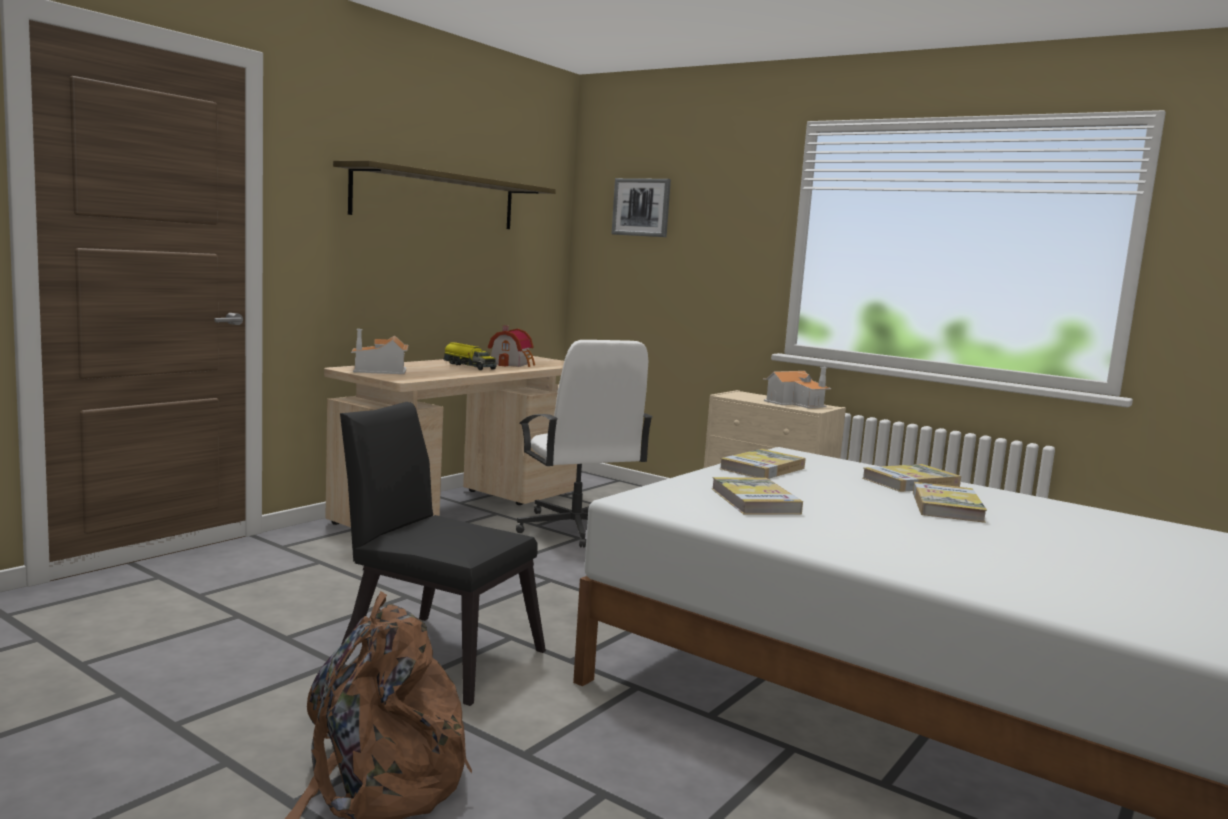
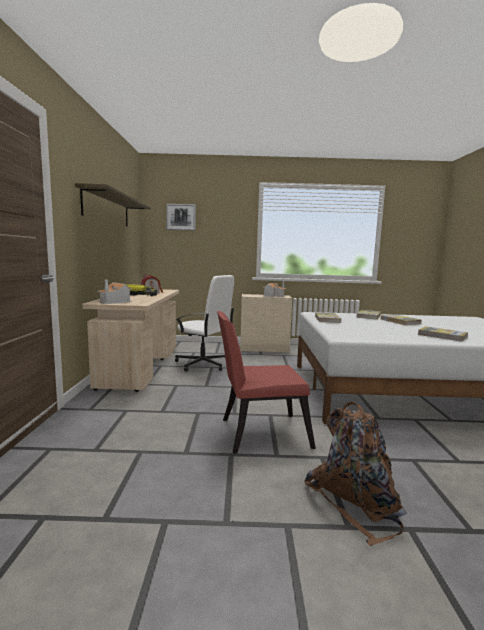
camera: 35 degrees left, 0 degrees up
(434, 653) = (258, 433): black chair -> red chair
(755, 501) = (365, 330): book -> book (442, 336)

